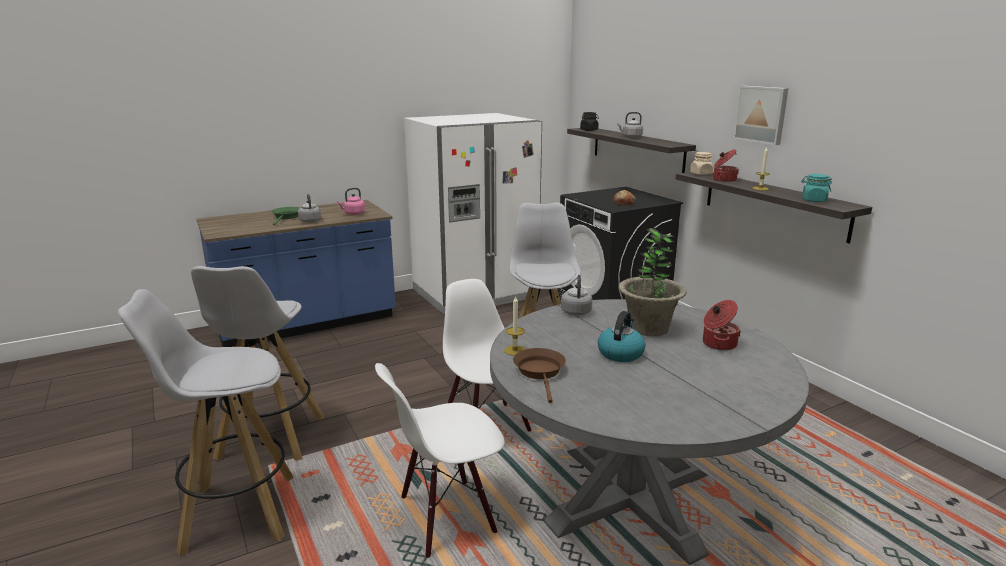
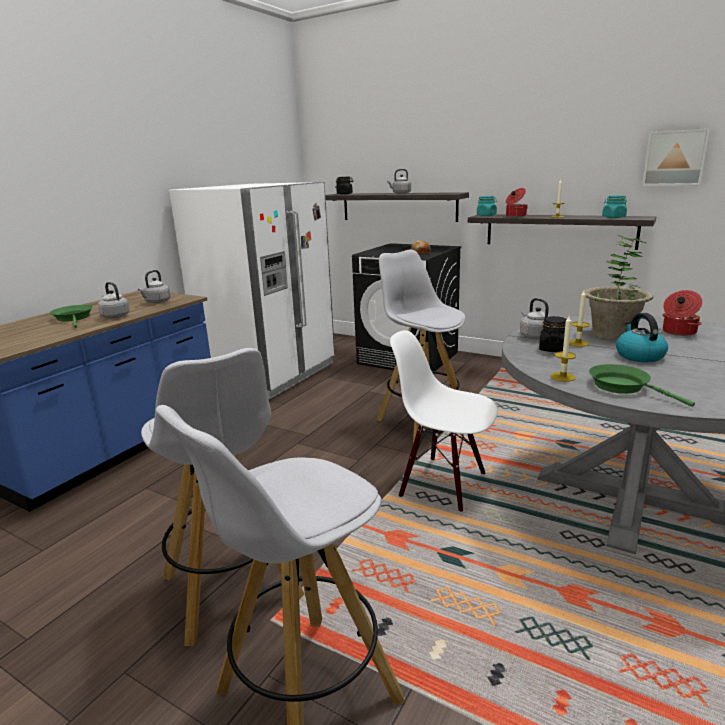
camera: 30 degrees left, 0 degrees up
(353, 214) = (156, 302): pink kettle -> grey kettle
(446, 516) = (526, 581): white chair -> none
(540, 372) = (623, 387): brown frying pan -> green frying pan
(563, 326) = (553, 349): none -> black jar
(597, 327) = (578, 343): none -> candle
(701, 174) = (486, 215): beige jar -> turquoise jar
(761, 114) = (539, 155): picture -> picture (674, 158)

